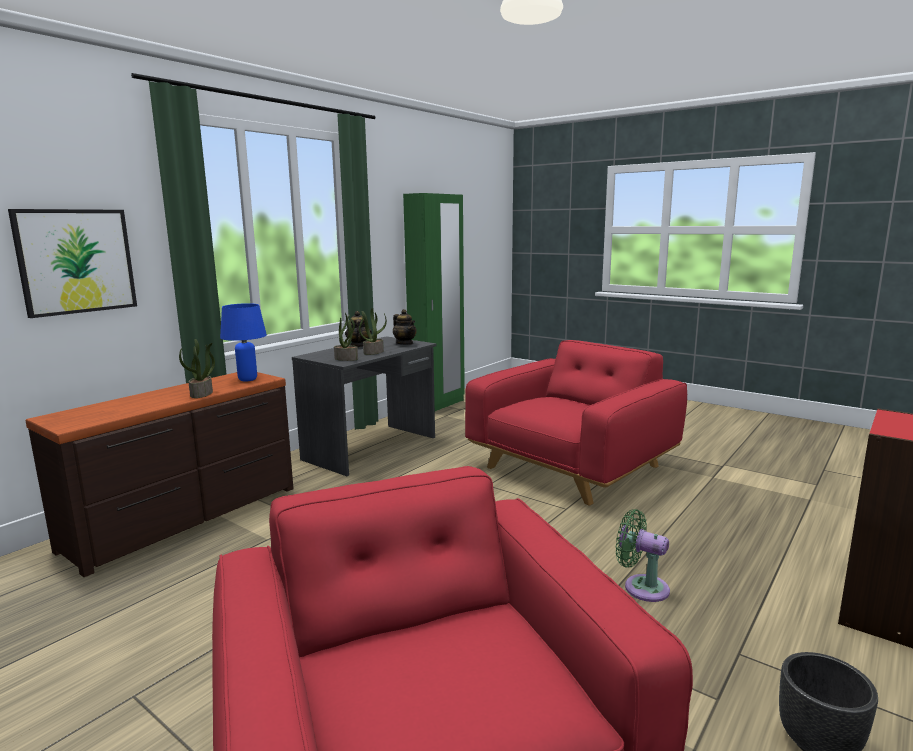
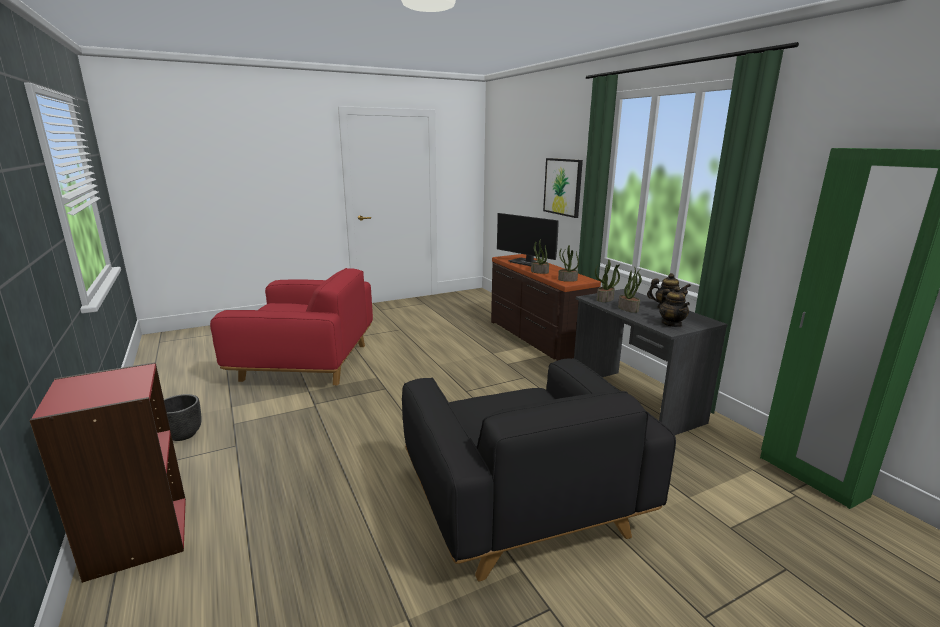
camera: 115 degrees right, 5 degrees up
(128, 405) = (528, 263): none -> monitor
(248, 379) = (567, 280): blue table lamp -> potted plant
(405, 343) = (671, 324): teapot -> teapot turned 90 degrees counterclockwise
(572, 467) = (521, 501): red armchair -> black armchair
(641, 587) = (316, 443): green fan -> none

